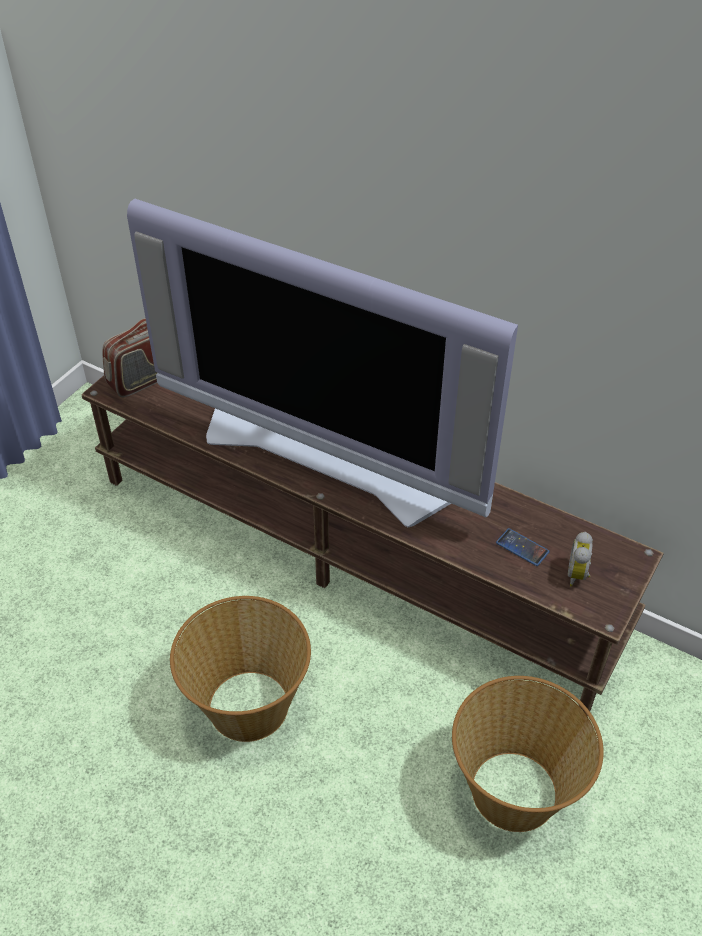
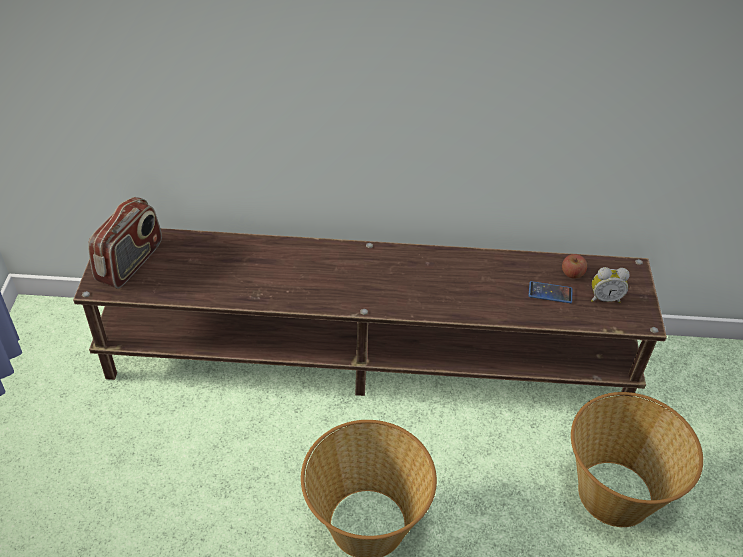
camera: 30 degrees left, 0 degrees up
(327, 456) = (346, 276): television -> none
(562, 537) = (572, 273): none -> apple
(578, 575) = (604, 298): alarm clock -> alarm clock turned 75 degrees counterclockwise

